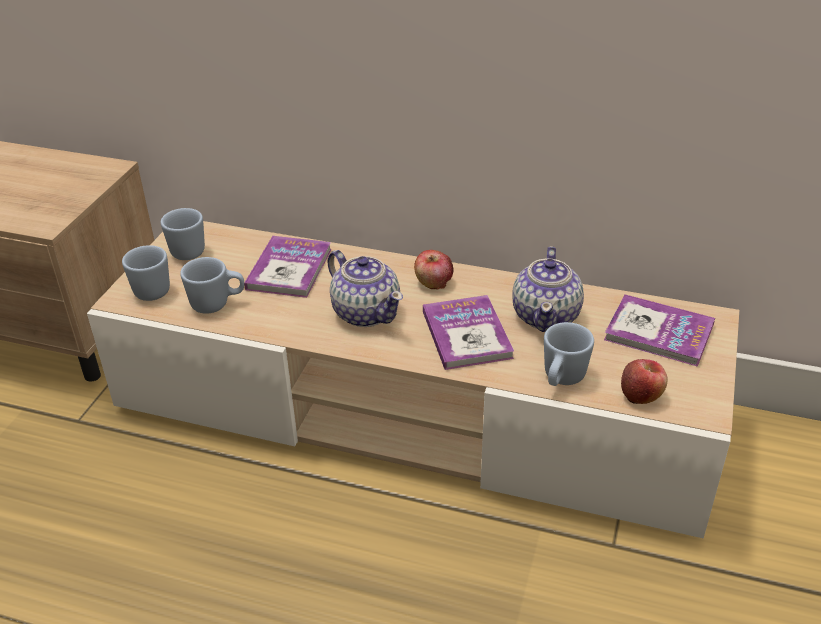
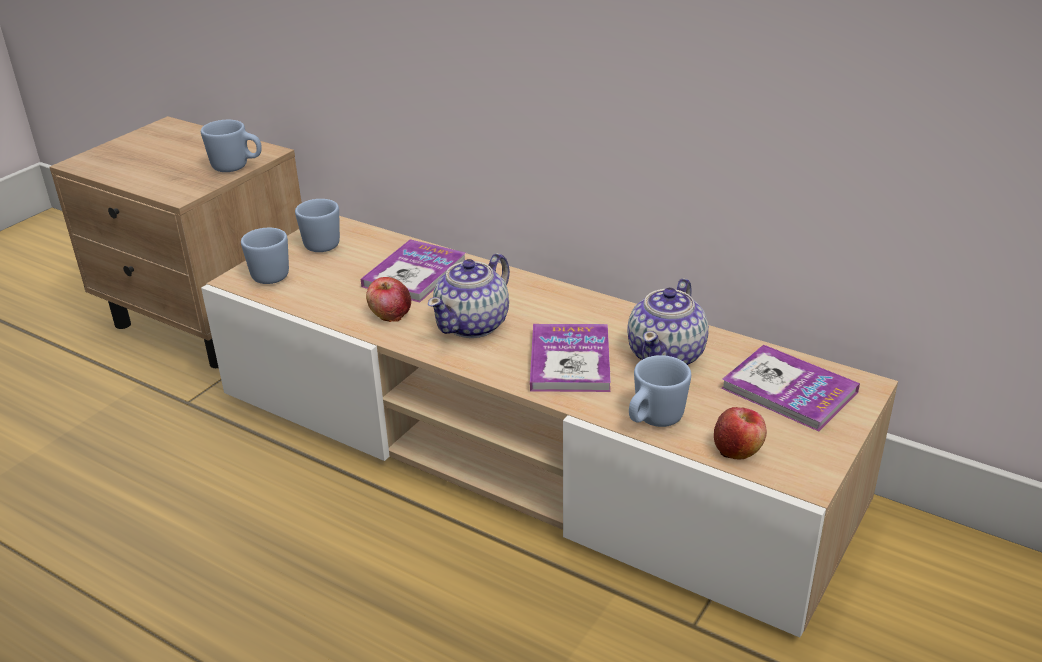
camera: 15 degrees right, 5 degrees down
(217, 304) = (327, 296): blue mug -> blue mug (237, 167)
(366, 312) = (473, 324): teapot -> teapot turned 60 degrees clockwise
(433, 283) = (558, 306): apple -> apple (390, 315)

